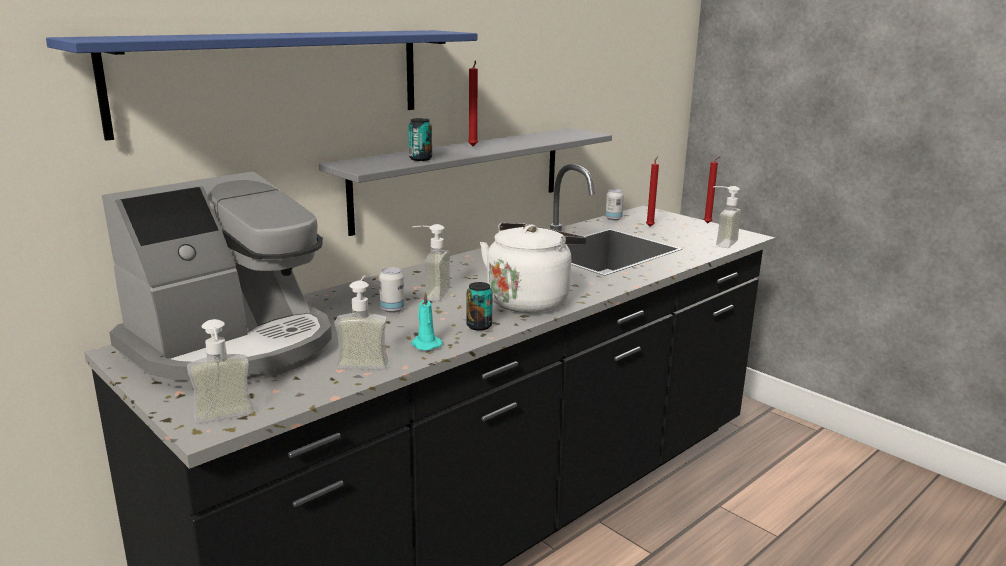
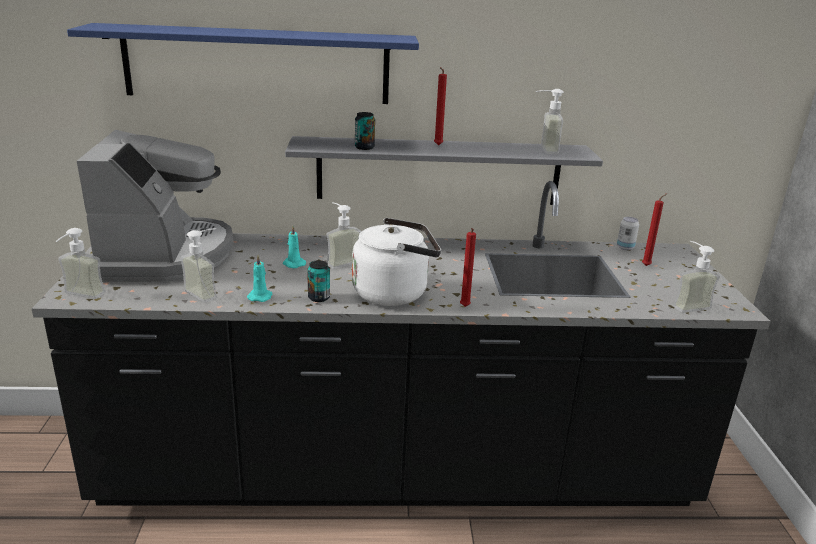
camera: 40 degrees right, 5 degrees up
(233, 347) = (165, 255): coffee machine -> coffee machine turned 90 degrees counterclockwise
(392, 309) = (293, 264): can -> turquoise candle
(554, 135) = (542, 149): none -> soap dispenser
(708, 223) = (719, 282): red candle -> red candle (464, 307)

